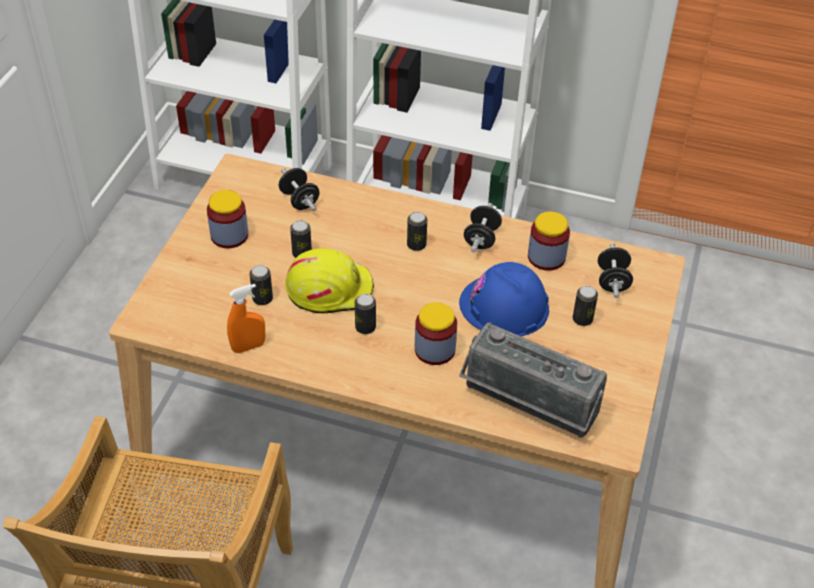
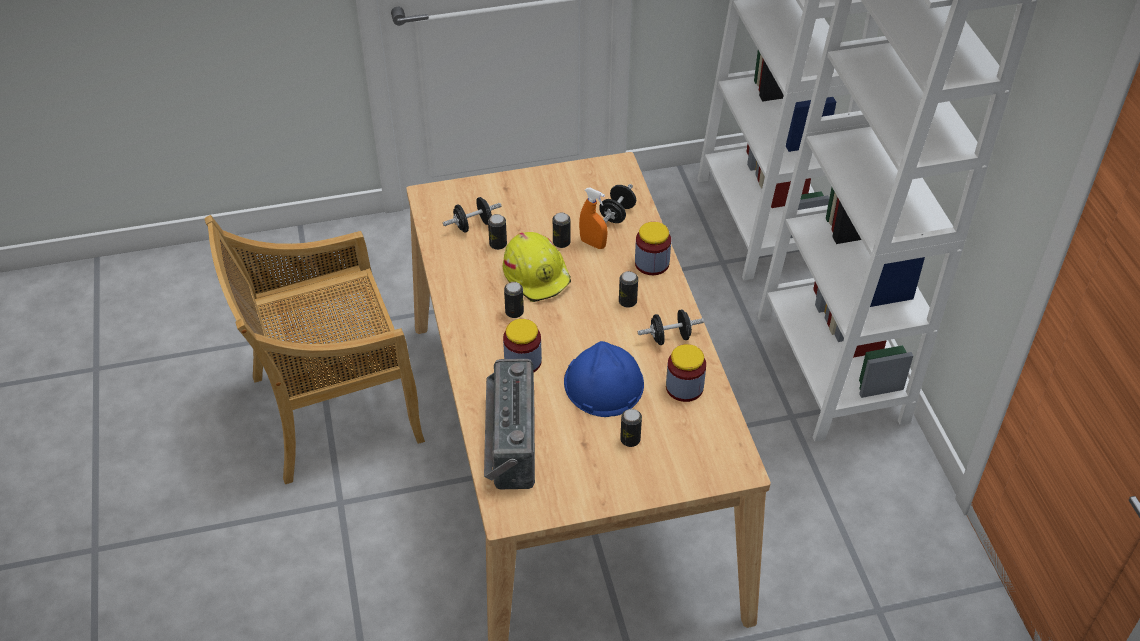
camera: 60 degrees right, 0 degrees up
(229, 235) = (546, 196): jar -> jar (652, 263)
(248, 346) = (446, 259): orange spray bottle -> orange spray bottle (593, 243)
(612, 281) = (693, 443): black dumbbell -> black dumbbell (473, 225)

